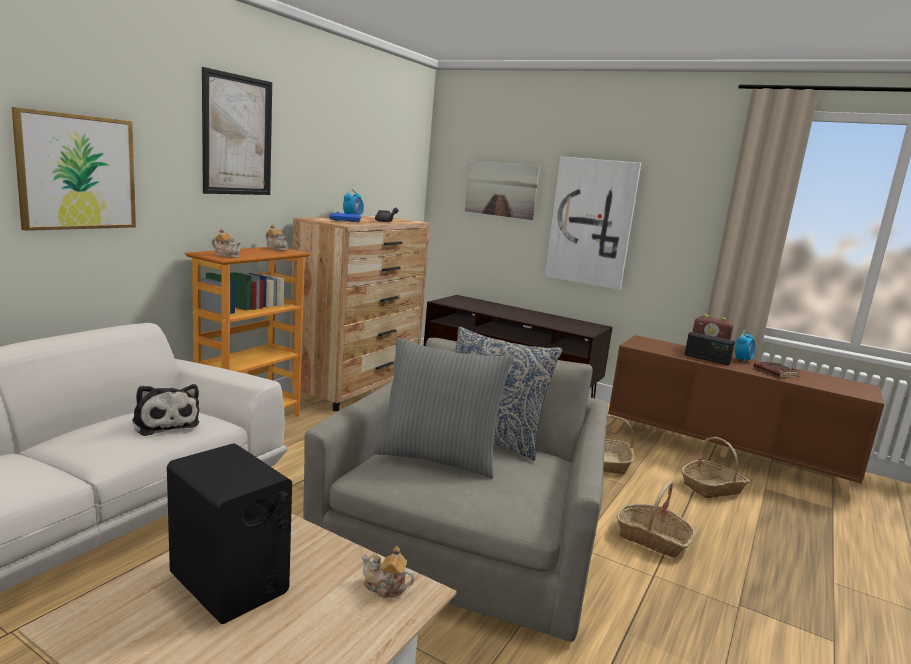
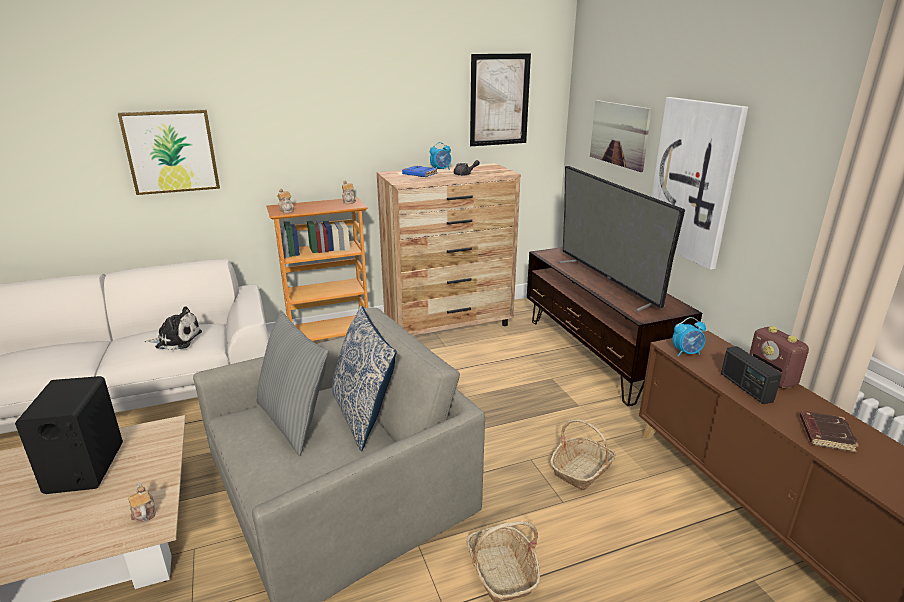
camera: 40 degrees right, 10 degrees up
(165, 423) = (176, 340): plush toy -> plush toy turned 90 degrees counterclockwise
(237, 135) = (310, 107): picture -> picture (499, 100)
(523, 316) = (606, 282): none -> television
(712, 488) = (671, 548): basket -> none
(742, 360) = (808, 402): alarm clock -> alarm clock (686, 353)

